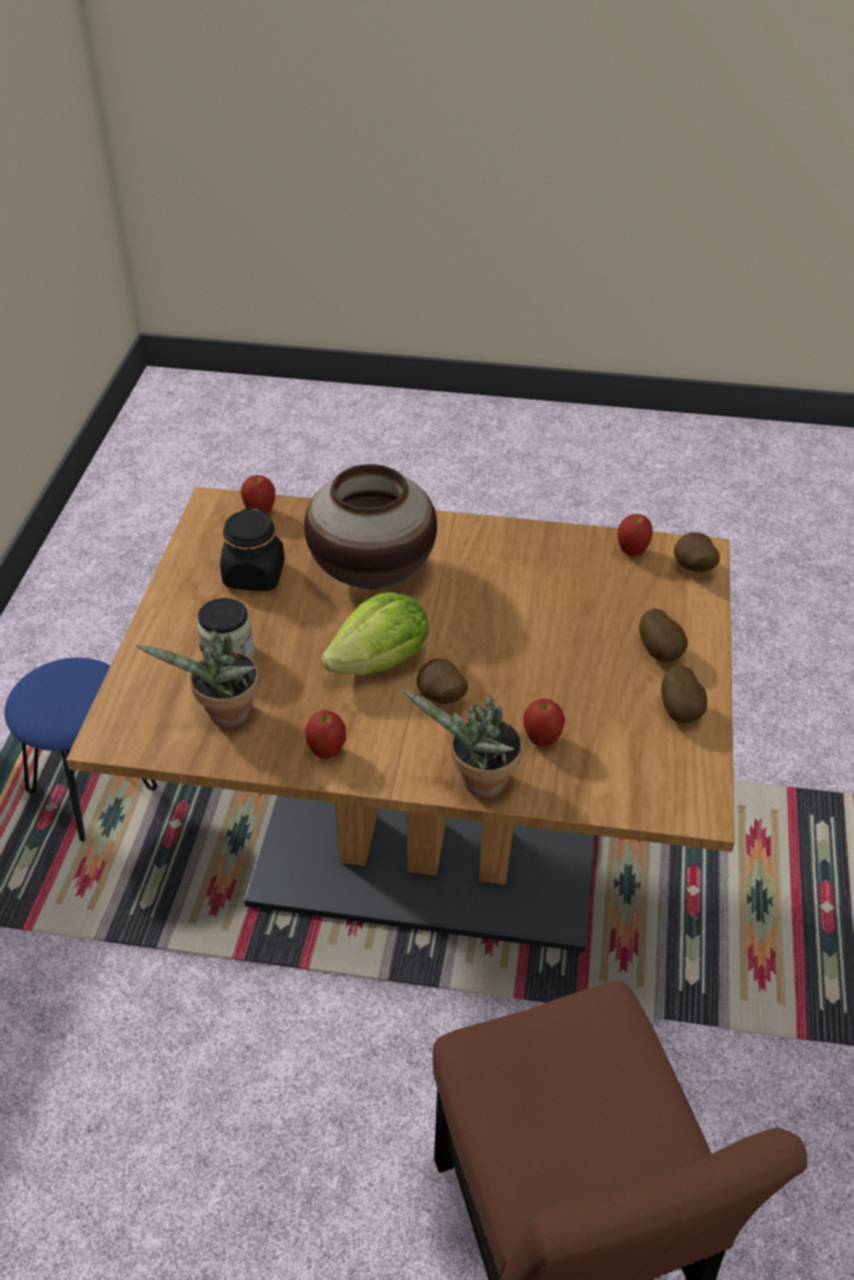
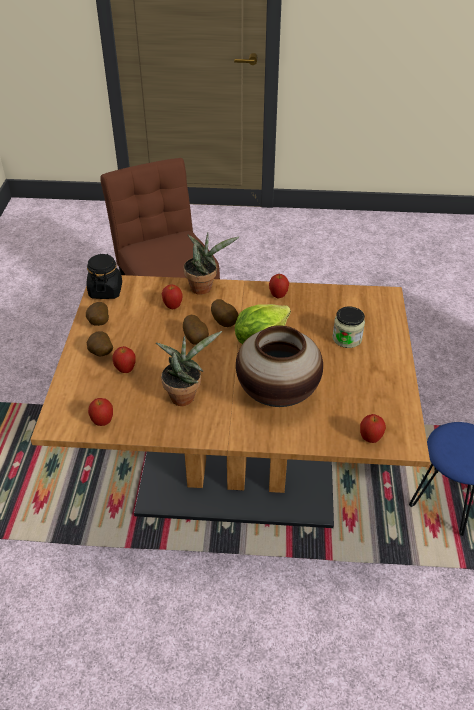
camera: 175 degrees right, 0 degrees up
(225, 717) = (334, 307): potted plant -> potted plant (185, 395)
(254, 575) = (353, 388): black jar -> black jar (105, 290)
(613, 623) = (125, 370): none -> apple
(692, 569) = (65, 411): potato -> potato (196, 339)

